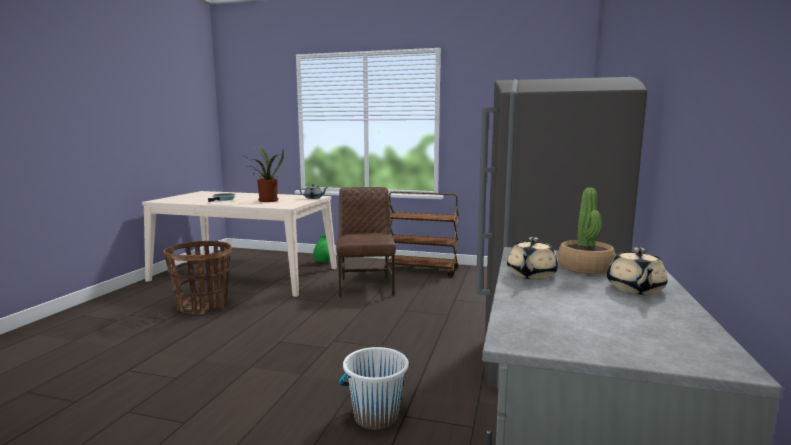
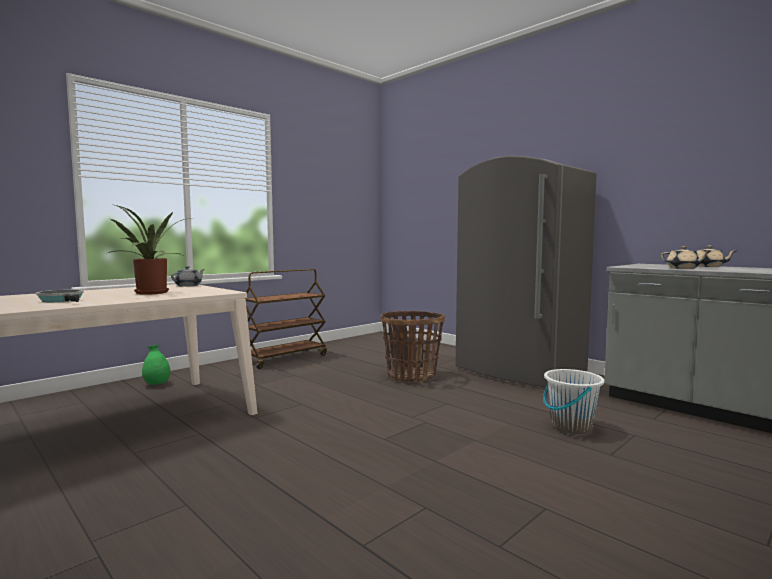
camera: 60 degrees left, 5 degrees down
(203, 306) = (181, 470): basket -> basket (411, 376)
(366, 286) = (287, 382): brown chair -> none
(585, 268) = (666, 266): potted plant -> none

